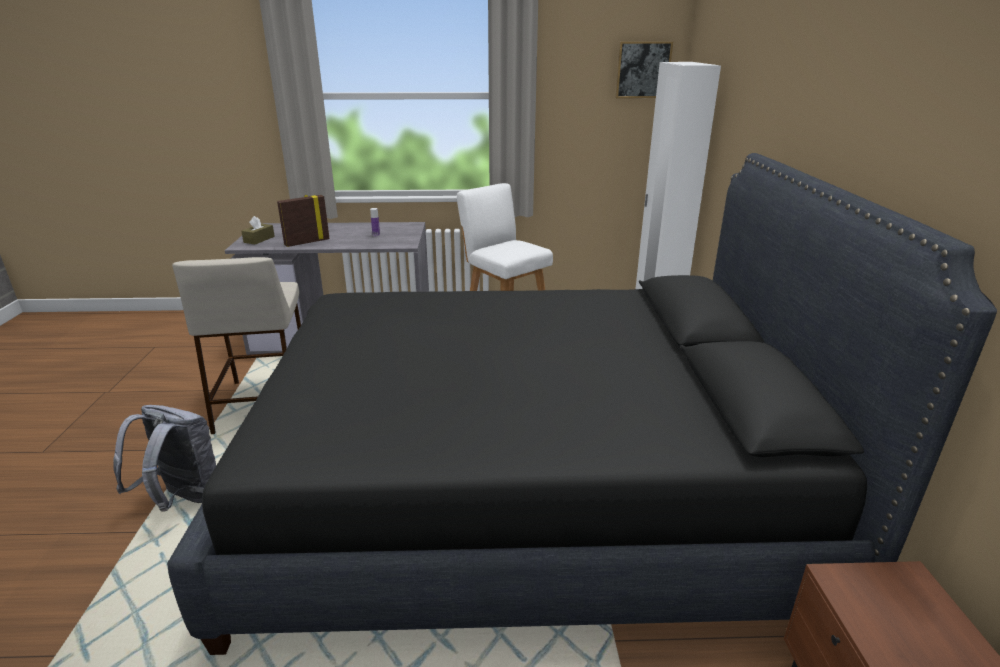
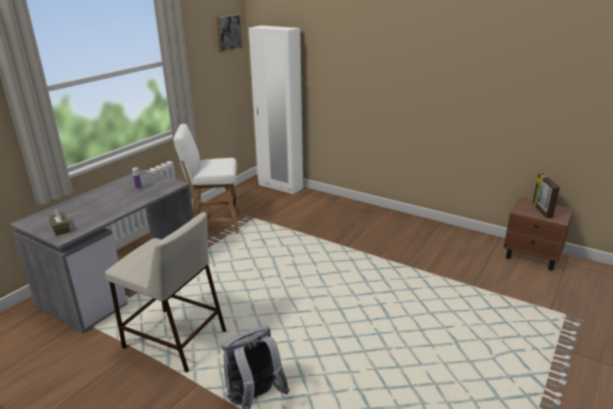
camera: 55 degrees left, 0 degrees up
(307, 242) = (106, 213): picture frame -> picture frame (541, 211)
(524, 493) = (371, 273): black bed -> none

